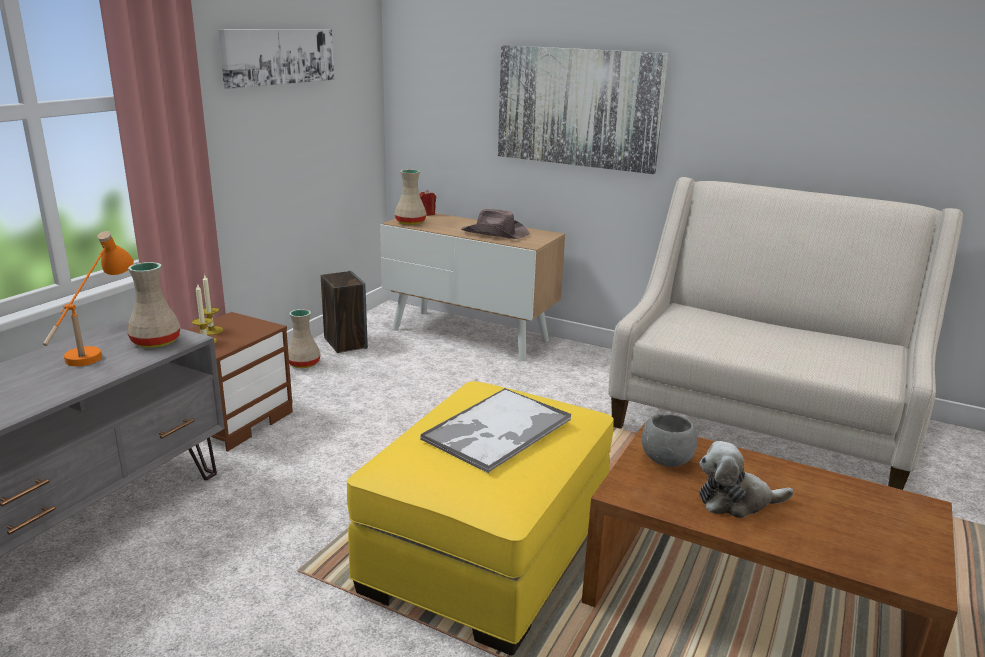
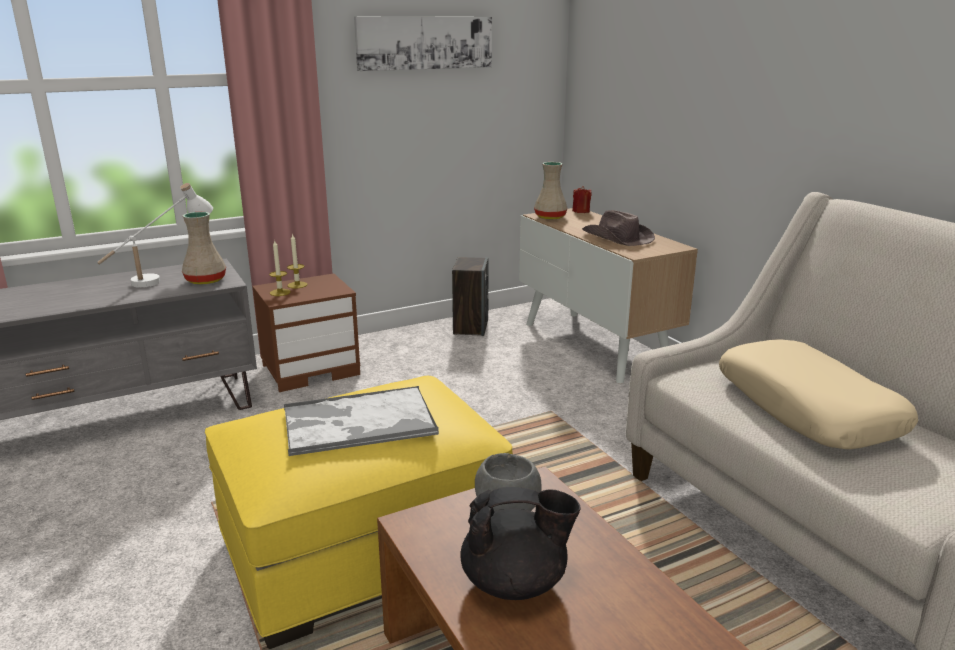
camera: 35 degrees right, 0 degrees up
(97, 349) = (164, 278): orange table lamp -> white table lamp
(303, 363) = (416, 336): beige vase -> none
(578, 107) = (723, 101): picture -> none
(736, 501) = (516, 582): plush toy -> black teapot
(753, 336) = (807, 409): none -> beige pillow

